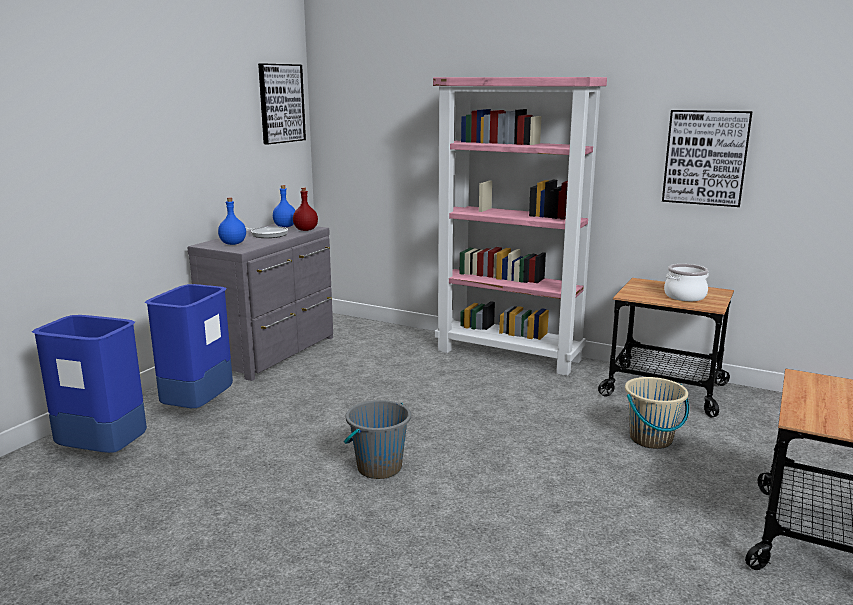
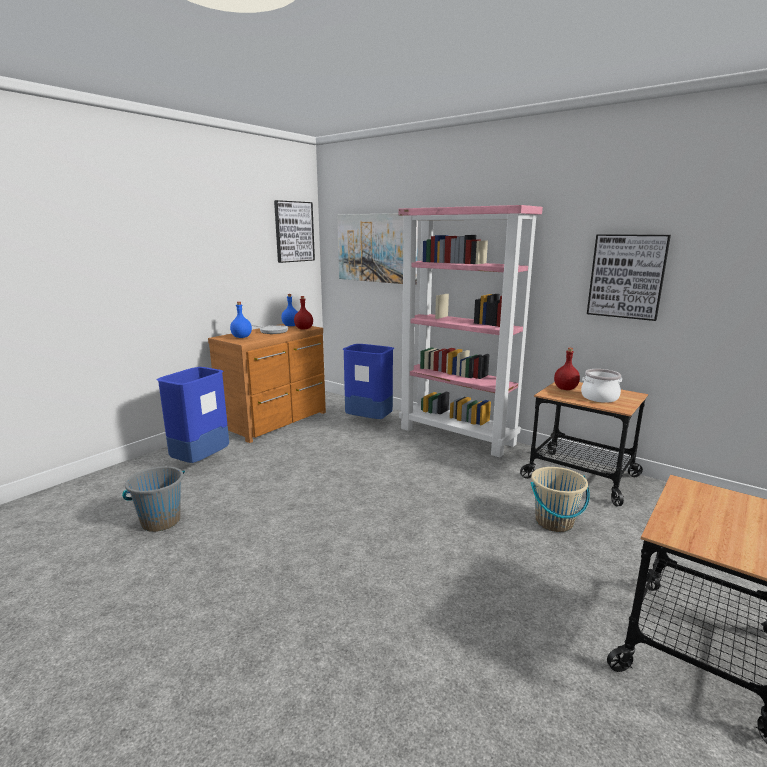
camera: 10 degrees right, 0 degrees up
(104, 452) = (116, 492): blue trash can -> blue trash can (369, 421)
(274, 352) = (277, 421): grey dresser -> brown dresser
(379, 467) = (312, 526): grey bucket -> grey bucket (161, 521)
(392, 124) = (376, 248): none -> picture
(644, 289) = (566, 389): none -> red bottle

